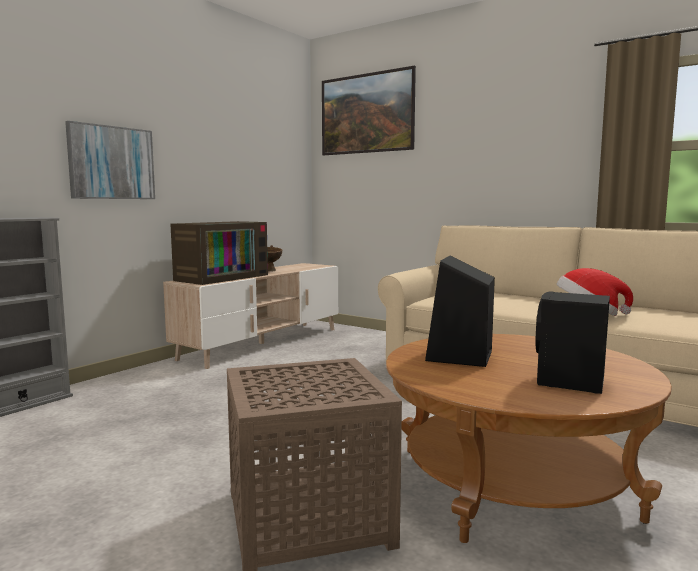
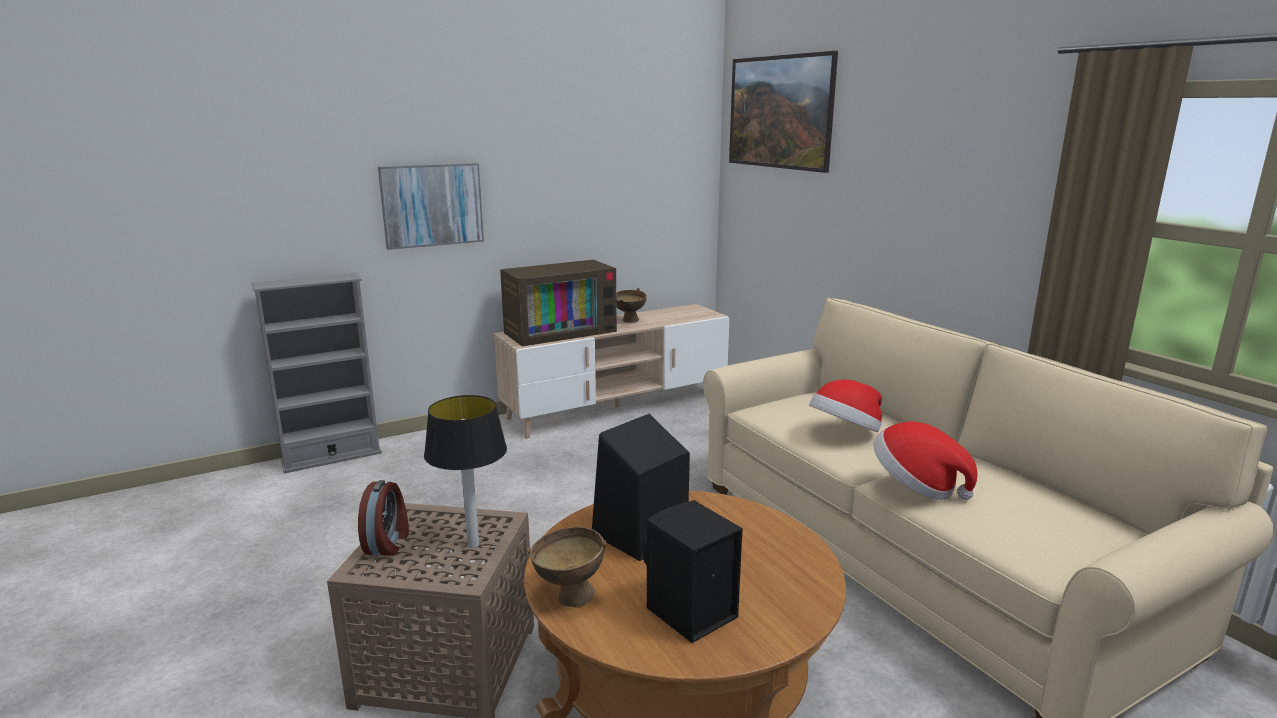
camera: 25 degrees right, 10 degrees up
(261, 388) = (388, 543): none -> alarm clock
(342, 378) = (473, 545): none -> table lamp
(470, 390) = (567, 596): none -> brown bowl
(505, 301) = (845, 433): none -> hat

